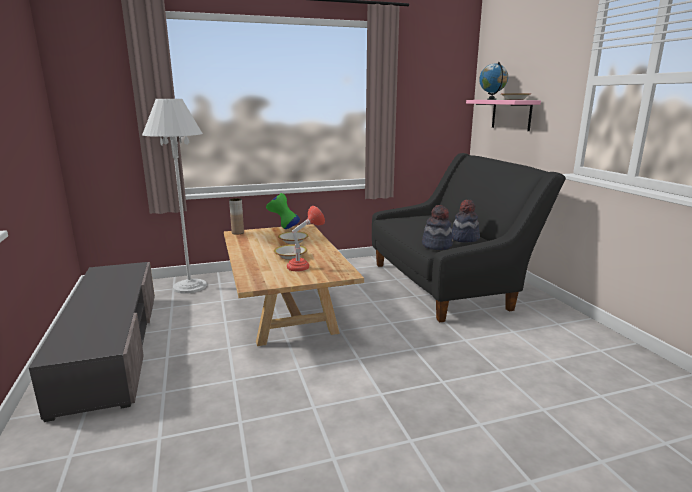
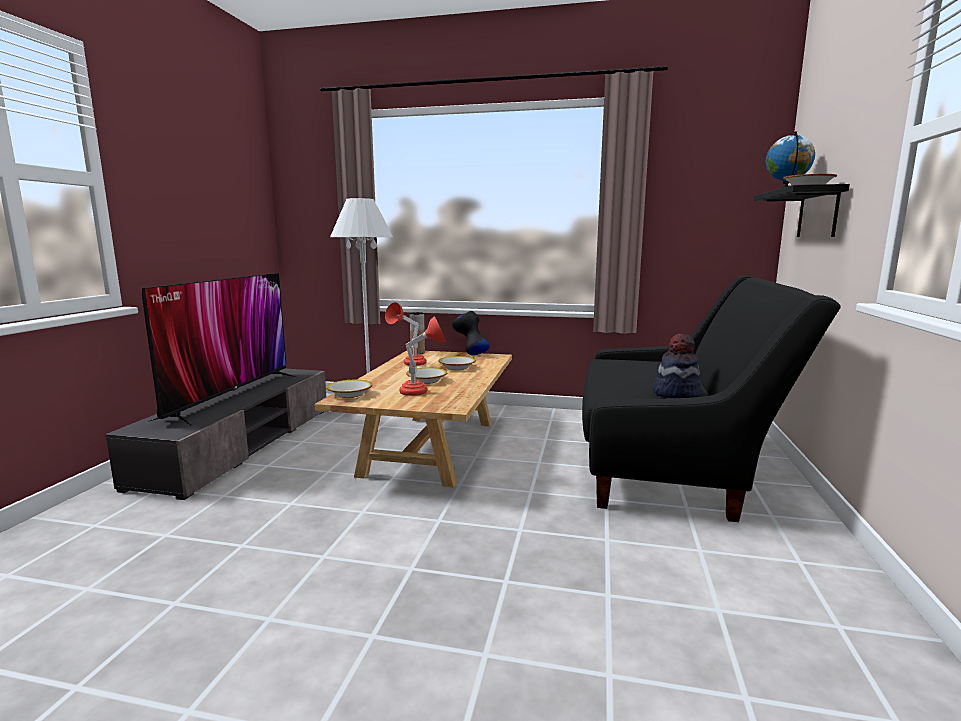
camera: 30 degrees right, 5 degrees down
(98, 302) = (230, 396): none -> television
(250, 244) = (408, 364): none -> red table lamp
(252, 279) = (350, 394): none -> bowl
(283, 228) = (470, 354): green vase -> black vase
(437, 245) = (618, 395): hat -> none
(511, 114) = (818, 213): pink shelf -> black shelf

